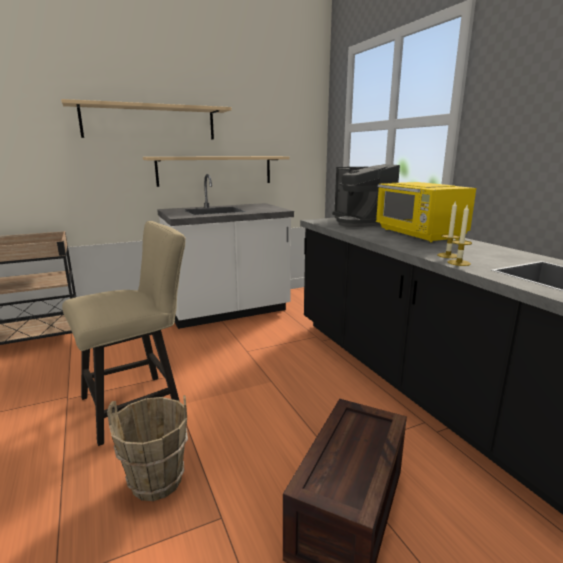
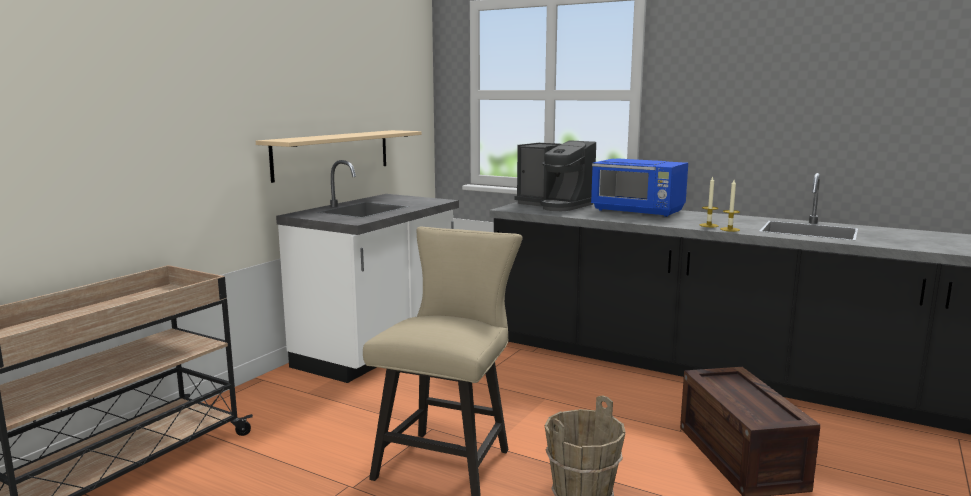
camera: 35 degrees left, 5 degrees down
(150, 122) = (263, 91): beige shelf -> none
(419, 234) = (638, 211): yellow microwave -> blue microwave

